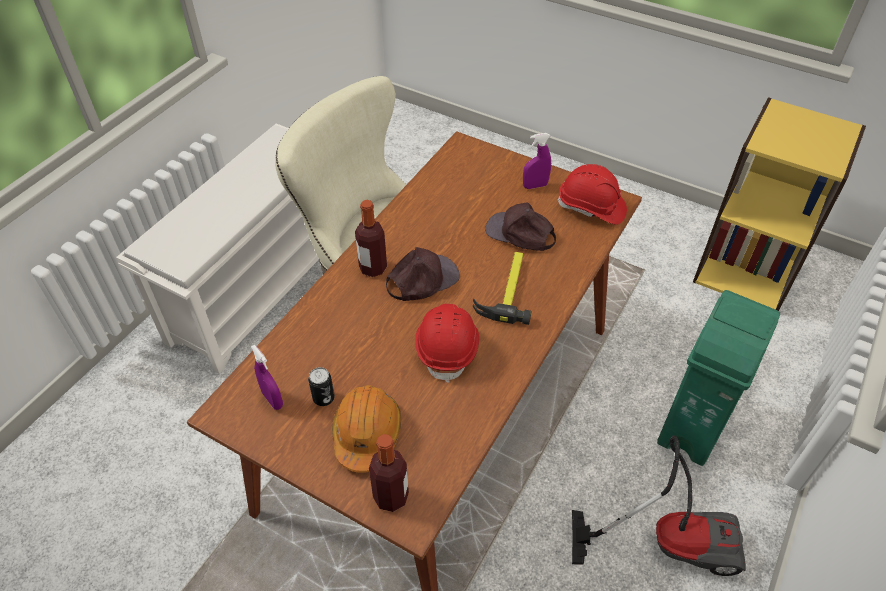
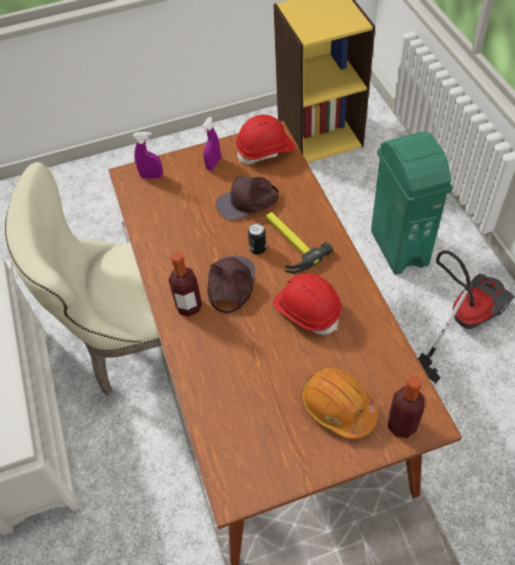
camera: 45 degrees left, 5 degrees up
(272, 399) = (252, 451): purple spray bottle -> purple spray bottle (151, 176)
(323, 398) = (281, 415): can -> can (258, 249)

